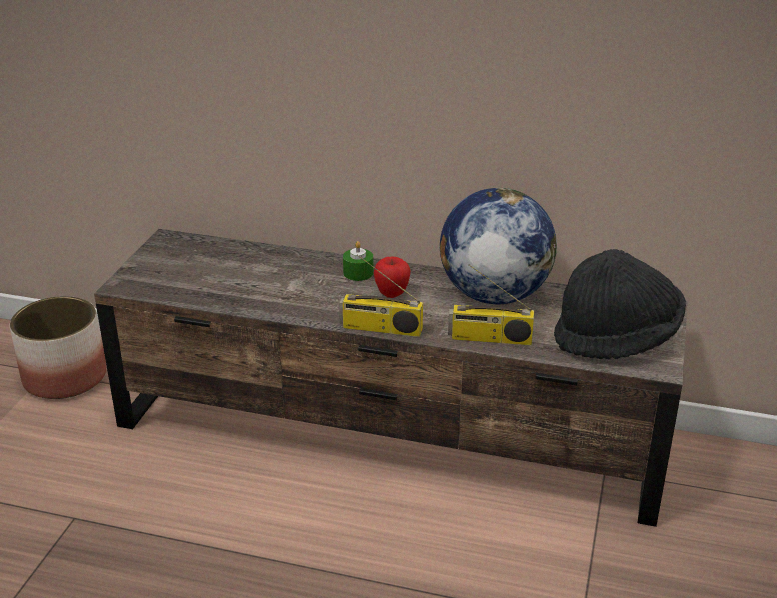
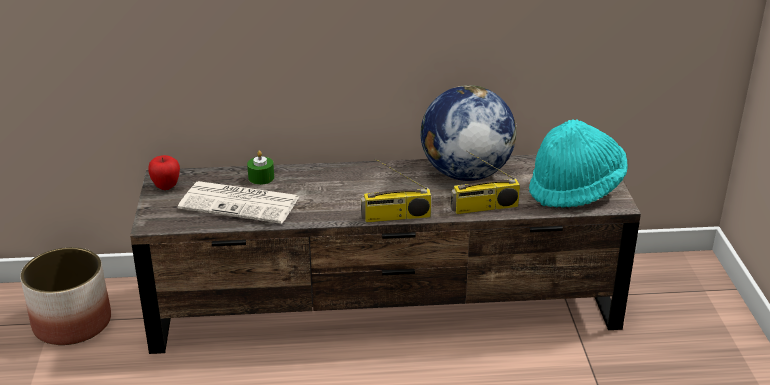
camera: 20 degrees left, 0 degrees up
(227, 281) = (241, 203): none -> newspaper
(358, 273) = (347, 176): green candle -> green candle (261, 177)
(392, 294) = (386, 188): apple -> apple (166, 186)
(616, 339) = (575, 189): black hat -> turquoise hat

